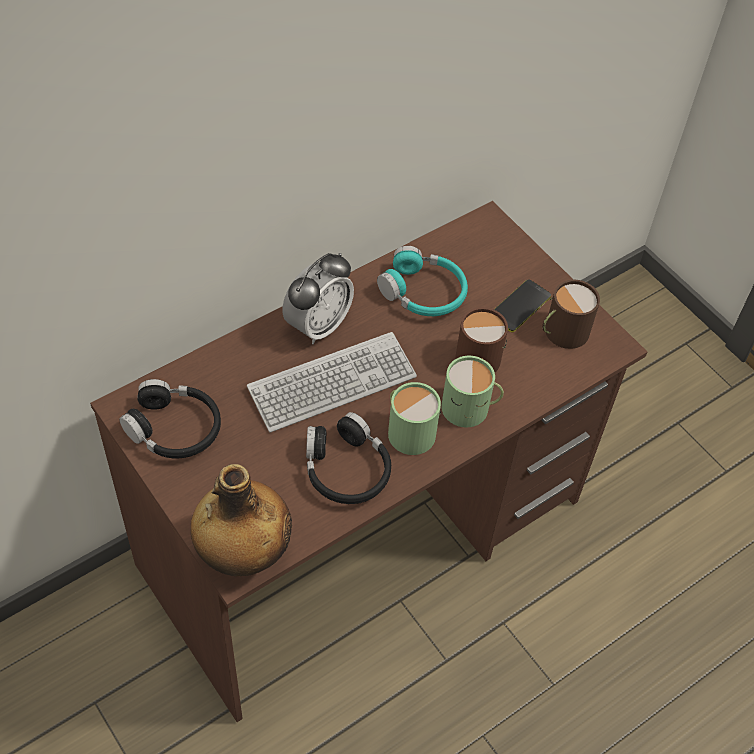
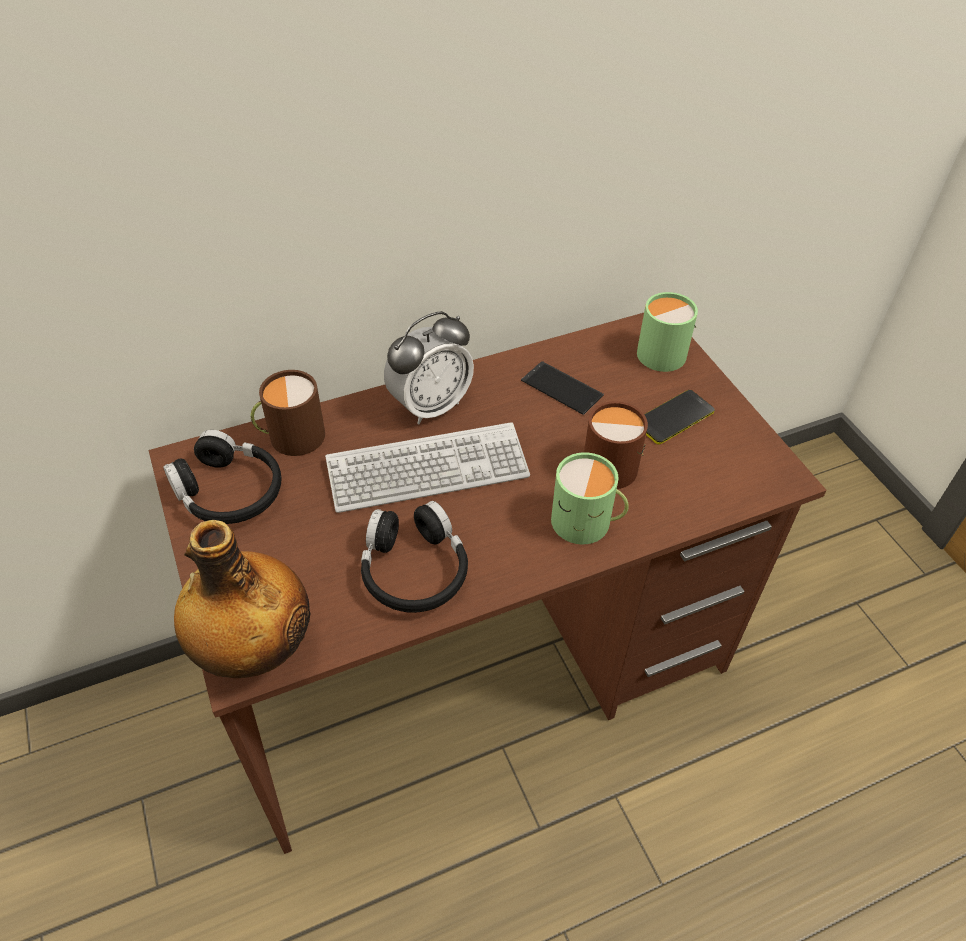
camera: 15 degrees right, 5 degrees down
(408, 430) = (504, 536): green mug -> green mug (658, 350)
(423, 292) = (561, 388): turquoise headphones -> phone
(562, 332) = (720, 452): brown mug -> brown mug (291, 436)

